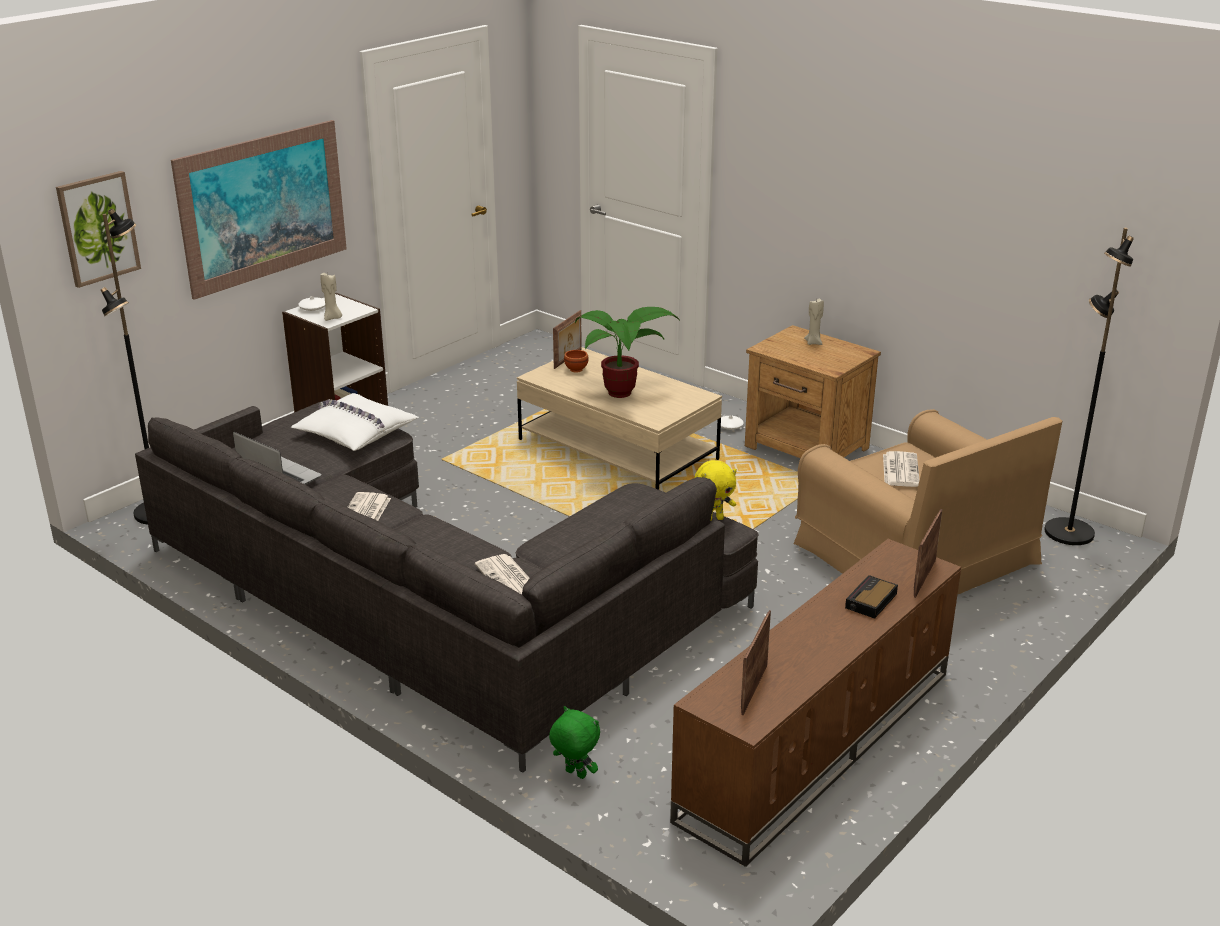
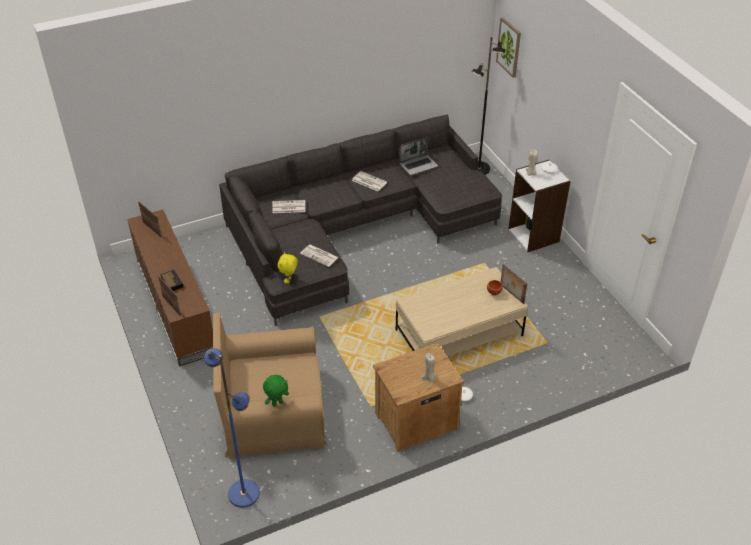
camera: 115 degrees right, 15 degrees up
(263, 207) = (560, 106): picture -> none
(355, 432) = (451, 193): white pillow -> none
(574, 774) = (214, 238): green plush toy -> green plush toy (277, 403)
(621, 395) = (449, 300): potted plant -> none
(900, 470) = (293, 380): newspaper -> newspaper (320, 256)
(1067, 532) = (244, 493): black floor lamp -> blue floor lamp

